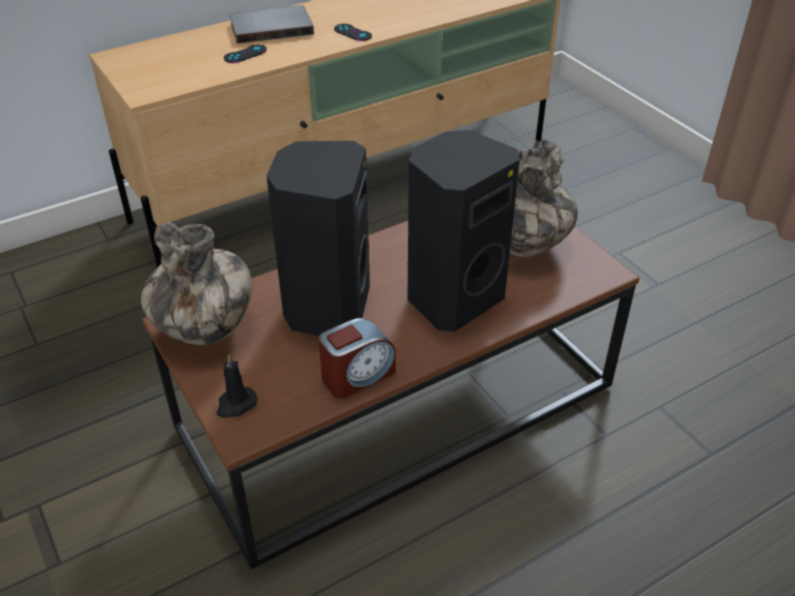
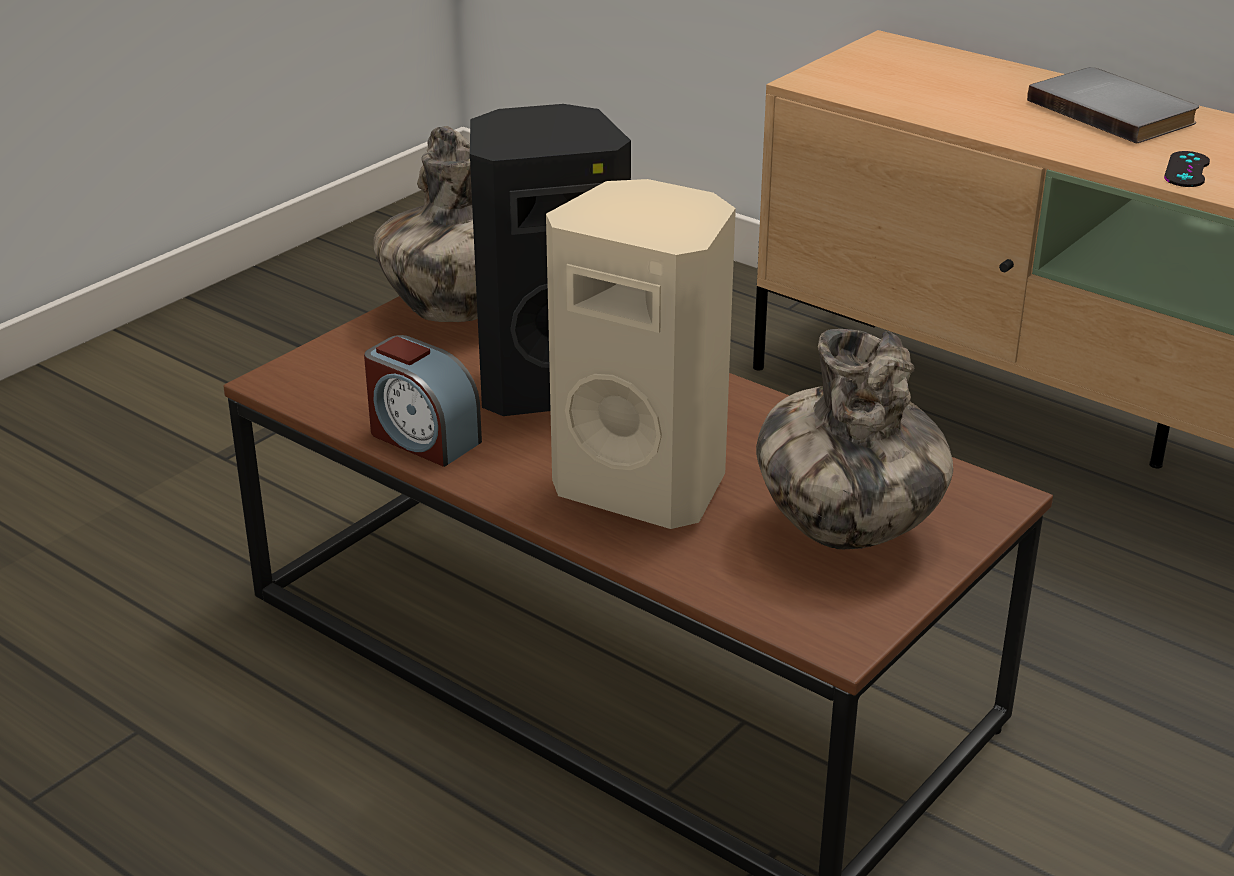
camera: 70 degrees right, 10 degrees down
(236, 404) = (327, 365): black candle -> none
(245, 54) = (1002, 113): black game controller -> none
(452, 298) = (645, 485): black speaker -> beige speaker

